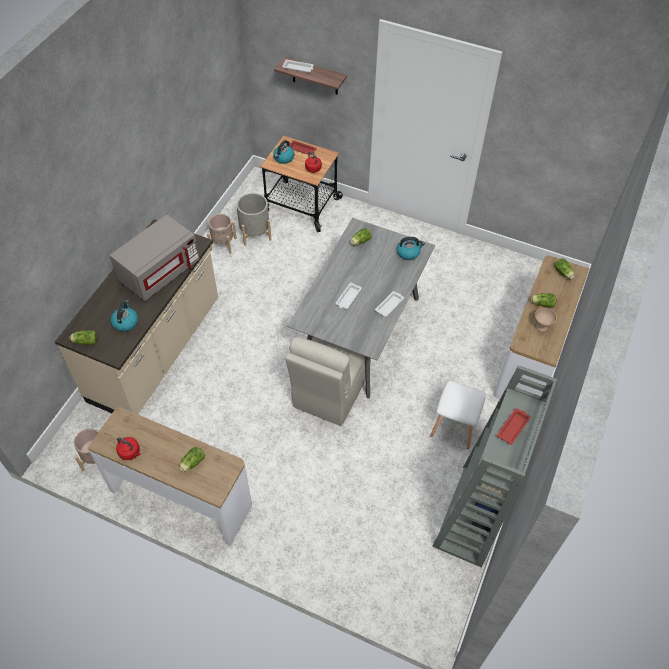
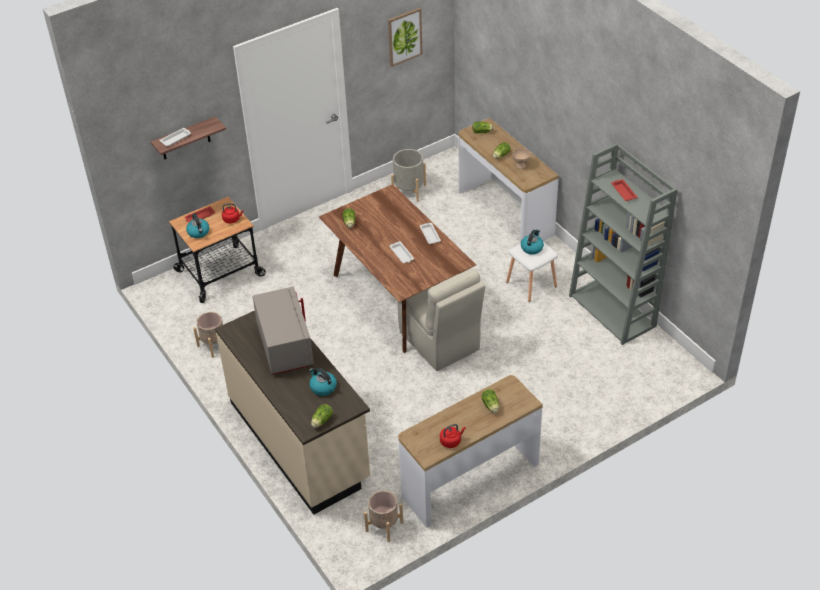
camera: 55 degrees left, 10 degrees down
(255, 233) = (222, 318): grey planter -> grey planter (409, 190)
(360, 332) = (397, 298): grey dining table -> brown dining table
(408, 253) = (387, 201): kettle -> kettle (532, 248)
(568, 132) = (404, 36): none -> picture

